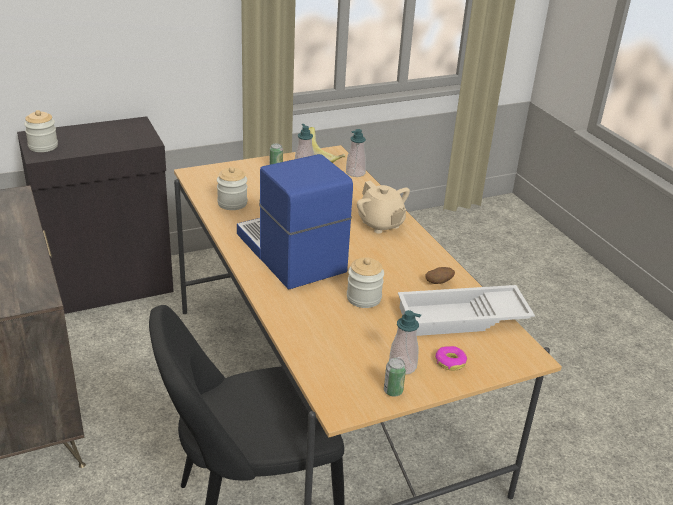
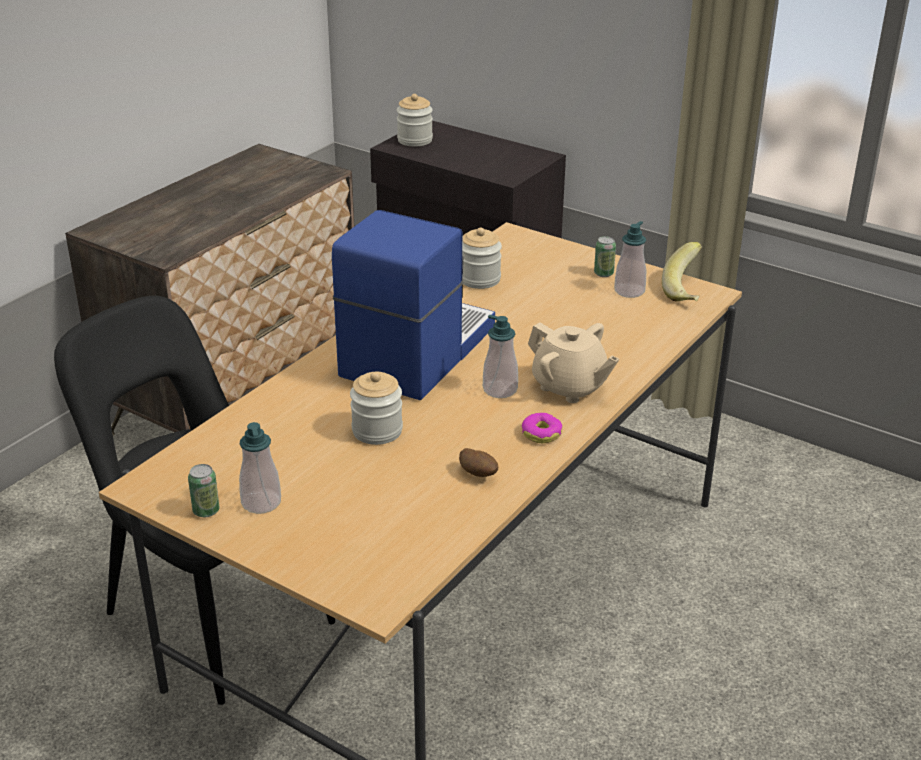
camera: 60 degrees right, 0 degrees up
(355, 173) = (679, 326): soap dispenser -> soap dispenser (500, 390)
(381, 224) = (569, 387): beige teapot -> beige teapot turned 75 degrees counterclockwise
(450, 362) = (303, 536): donut -> donut (541, 433)
(462, 318) = (412, 518): white tray -> none

